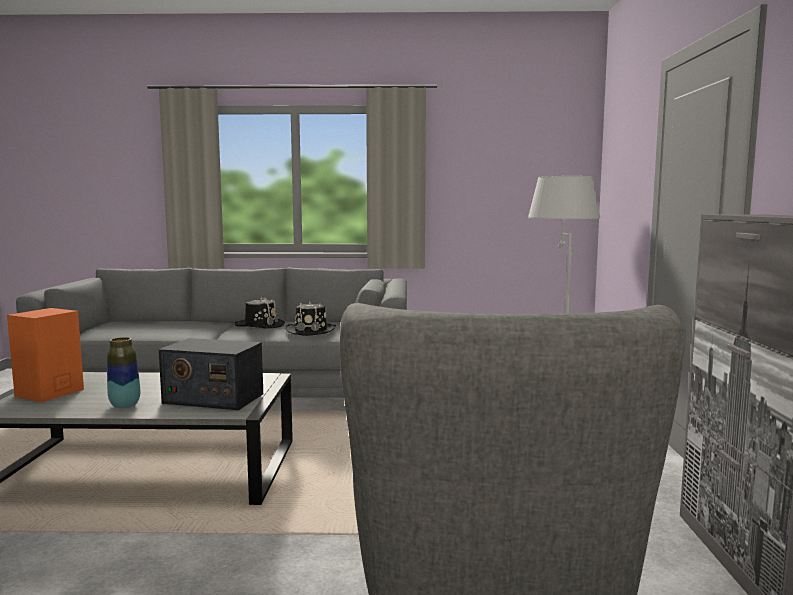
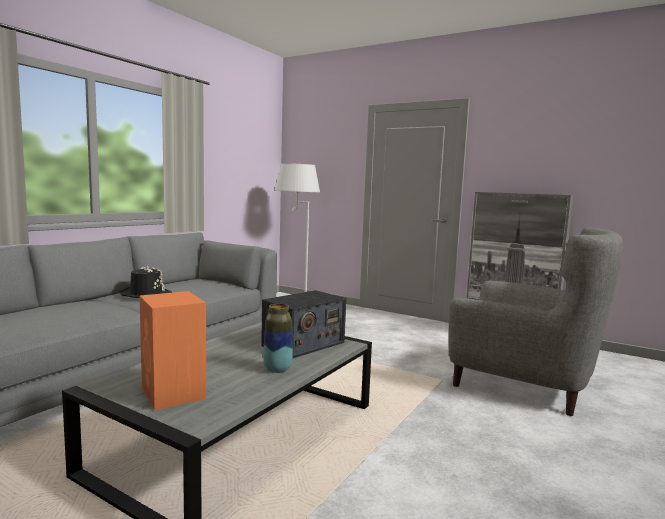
camera: 60 degrees left, 0 degrees up
(311, 330) = (204, 288): black hat -> none

